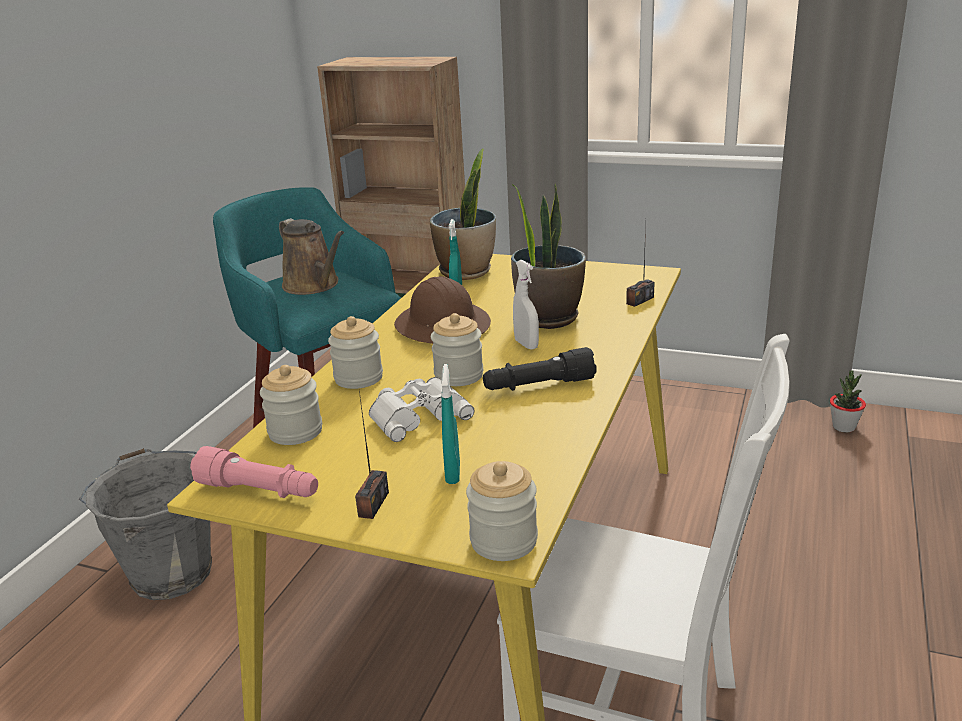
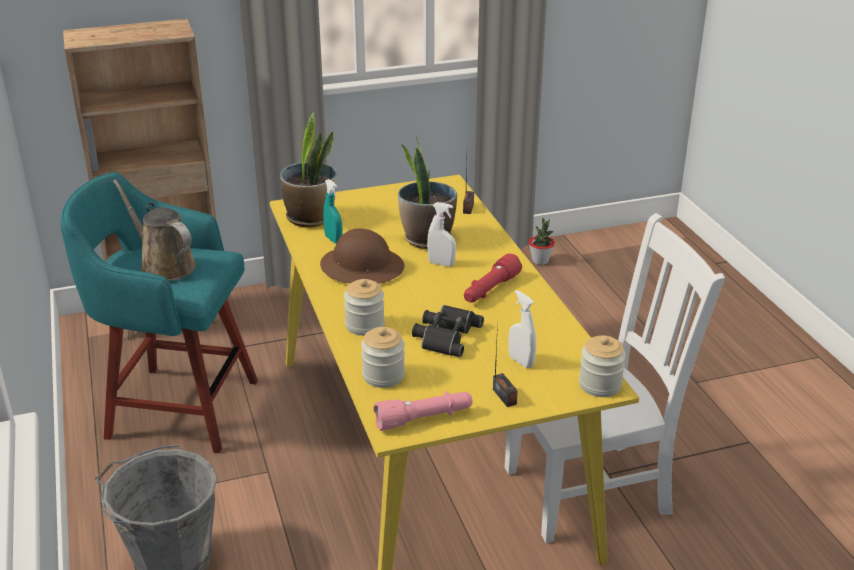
camera: 40 degrees left, 5 degrees up
(314, 285) = (164, 265): brown watering can -> brown watering can turned 150 degrees counterclockwise
(418, 414) = (445, 335): white binoculars -> black binoculars
(453, 473) = (521, 361): turquoise spray bottle -> white spray bottle
(458, 375) = (430, 300): jar -> none
(538, 386) = (490, 290): black flashlight -> red flashlight

